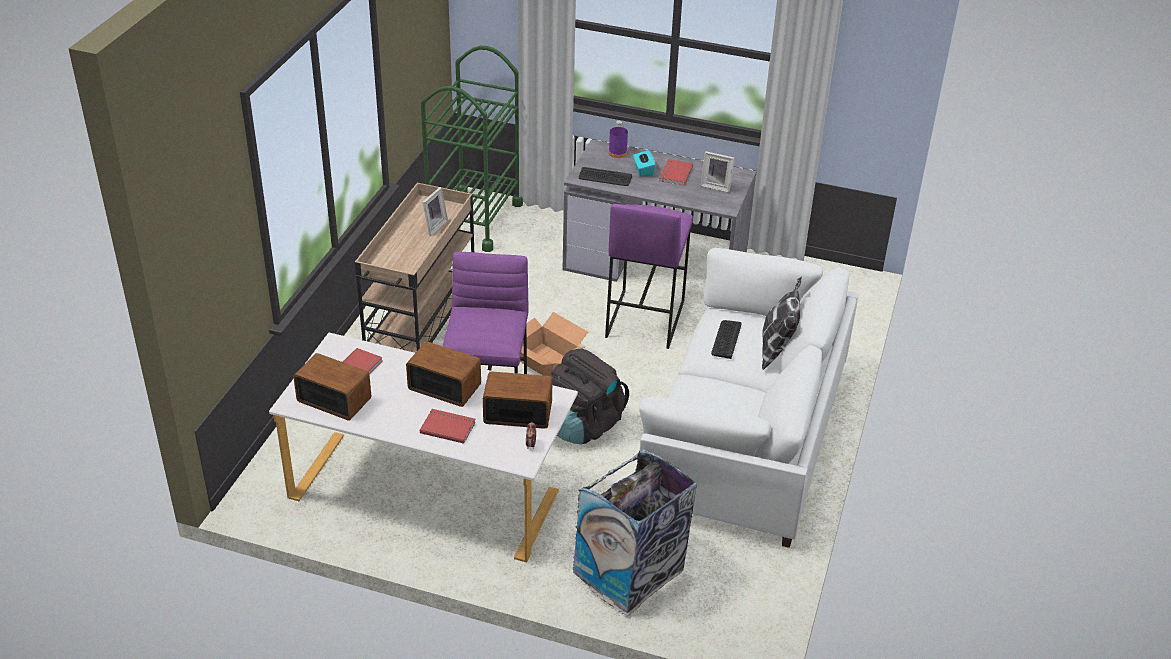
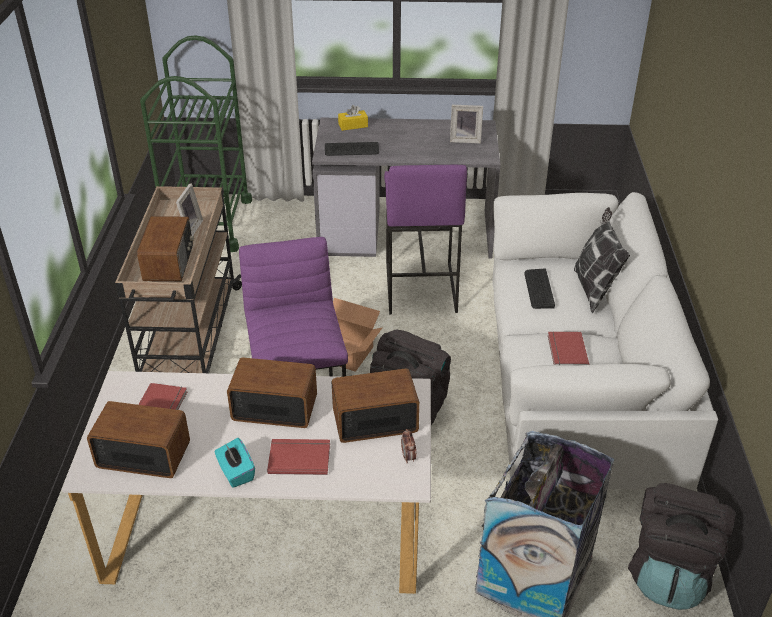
camera: 15 degrees left, 0 degrees up
(406, 253) = (169, 262): none -> radio
(617, 153) = (353, 125): purple bottle -> yellow tissue box
(643, 170) = (386, 137): turquoise tissue box -> turquoise tissue box (236, 472)
(674, 174) = (419, 135): red book -> red book (566, 351)
(742, 597) = (669, 573): none -> black backpack

